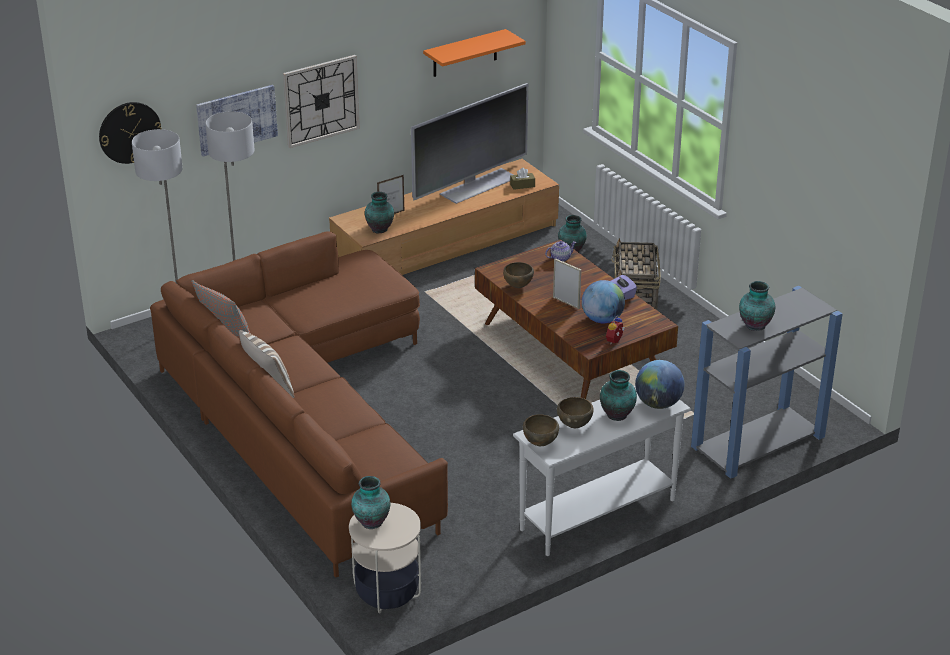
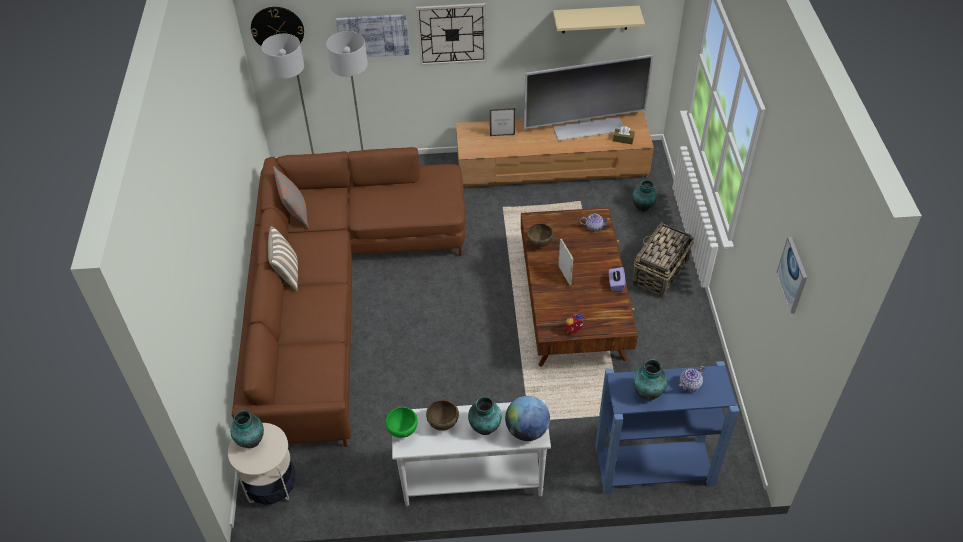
camera: 30 degrees right, 15 degrees up
(380, 229) = (484, 147): vase -> none
(465, 53) = (595, 19): orange shelf -> beige shelf
(540, 443) = (402, 431): brown bowl -> green bowl
(602, 319) = (580, 304): globe -> none
(756, 442) = (652, 465): grey bookcase -> blue bookcase
(786, 309) = (690, 385): none -> teapot
(838, 167) = (793, 275): none -> picture

